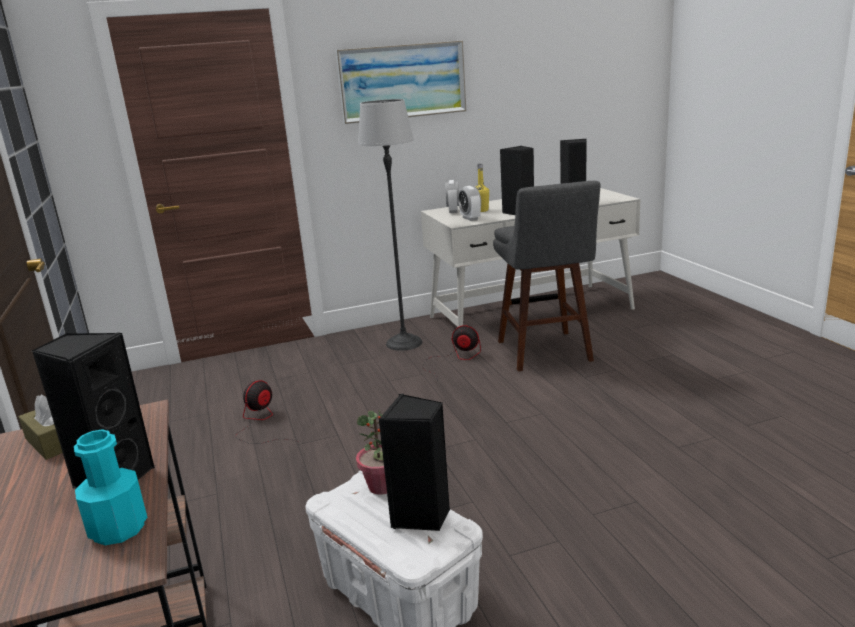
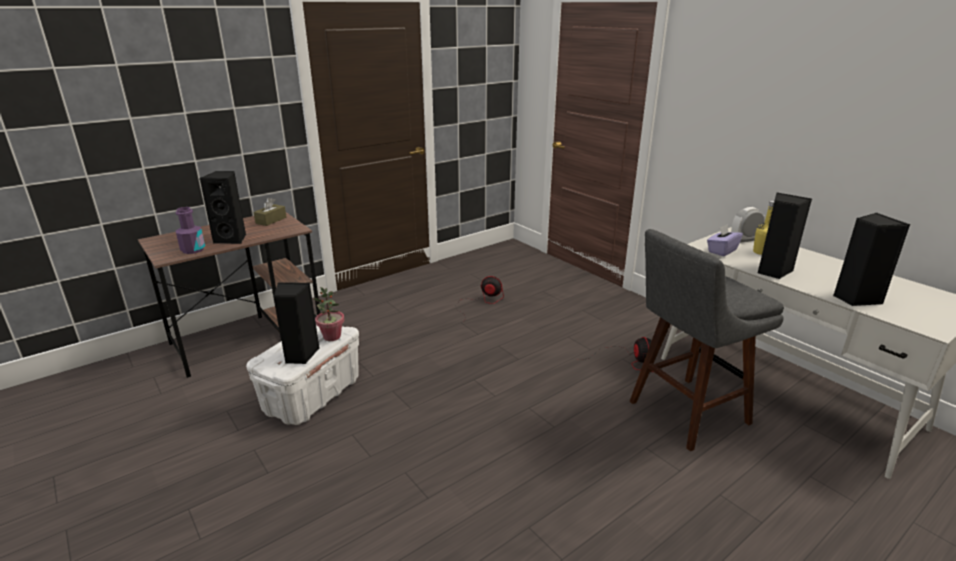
camera: 70 degrees right, 5 degrees up
(118, 528) = (193, 250): turquoise bottle -> purple bottle
(402, 81) = (756, 90): picture -> none
(404, 343) = (643, 329): floor lamp -> none
(470, 218) = (722, 251): alarm clock -> purple tissue box

